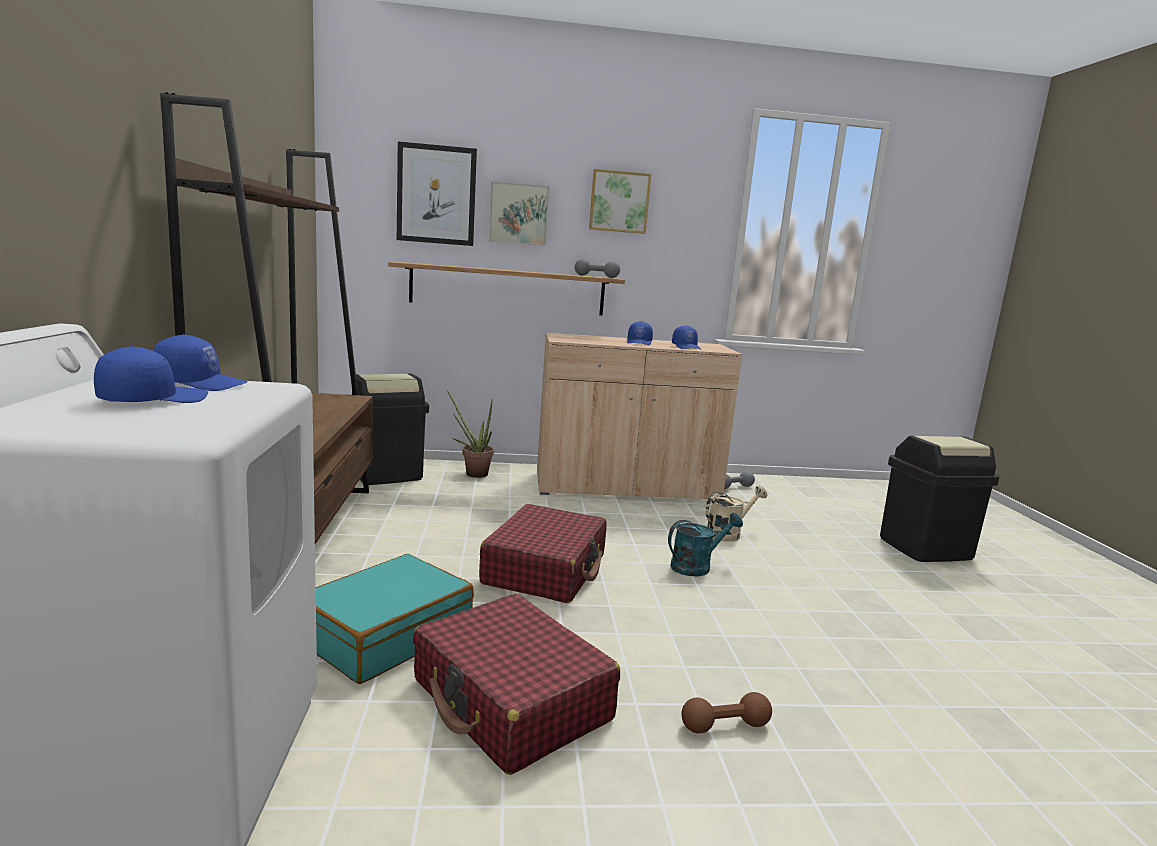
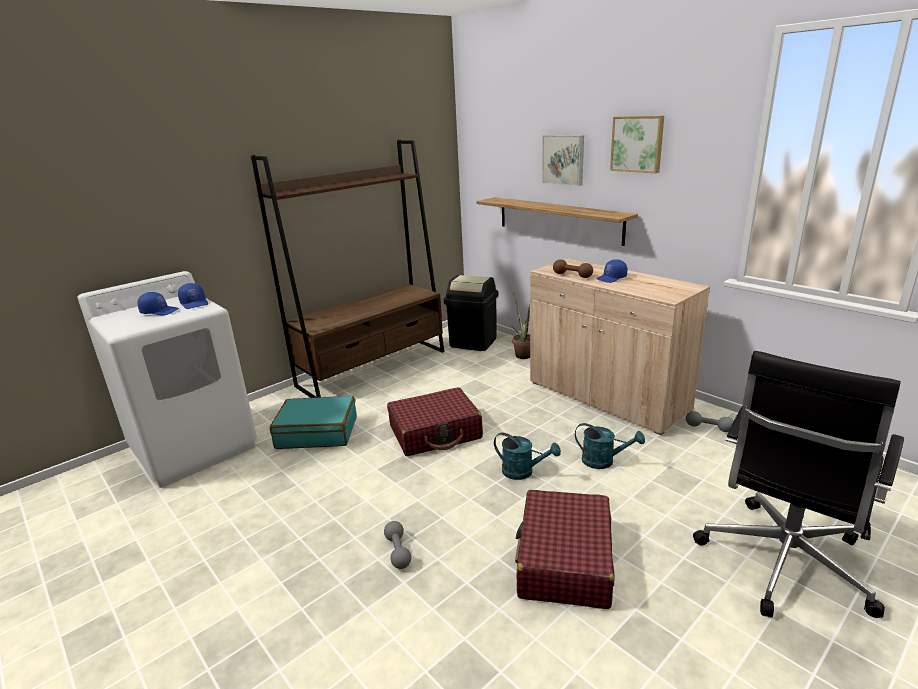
camera: 55 degrees right, 10 degrees up
(436, 195) = (515, 148): picture -> none
(511, 701) = (300, 486): red suitcase -> red suitcase (564, 560)
(596, 276) = (608, 213): grey dumbbell -> grey dumbbell (398, 551)
(686, 347) = (641, 289): blue cap -> none
(725, 726) = (342, 554): brown dumbbell -> brown dumbbell (572, 275)
(728, 533) = (604, 461): beige watering can -> turquoise watering can
(925, 548) = (782, 564): black trash can -> black office chair

